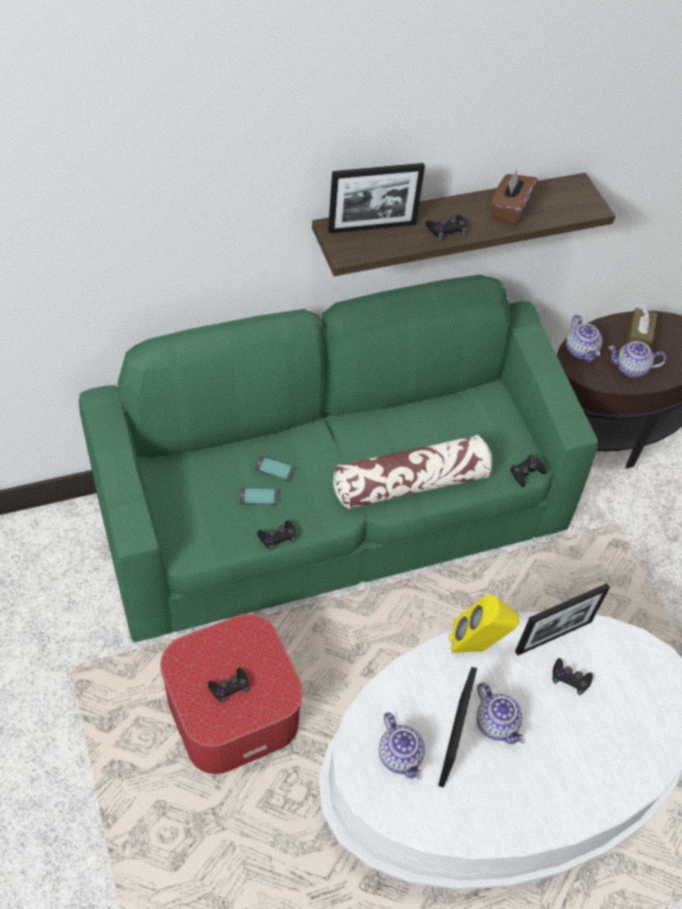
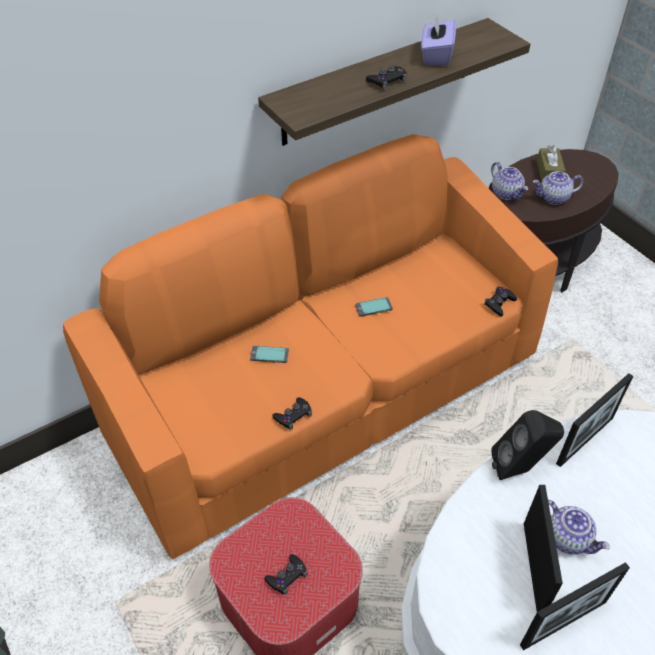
camera: 10 degrees left, 5 degrees down
(258, 497) = (262, 384): phone -> phone (373, 307)
(334, 518) = (327, 395): green sofa -> orange sofa
(372, 227) = (317, 92): picture frame -> picture frame (563, 623)
(400, 756) = (489, 597): teapot -> none
(411, 483) = (400, 337): pillow -> none
(477, 646) = (519, 469): yellow speaker -> black speaker
(509, 209) = (436, 56): brown tissue box -> purple tissue box
(570, 678) = (616, 475): black game controller -> none

